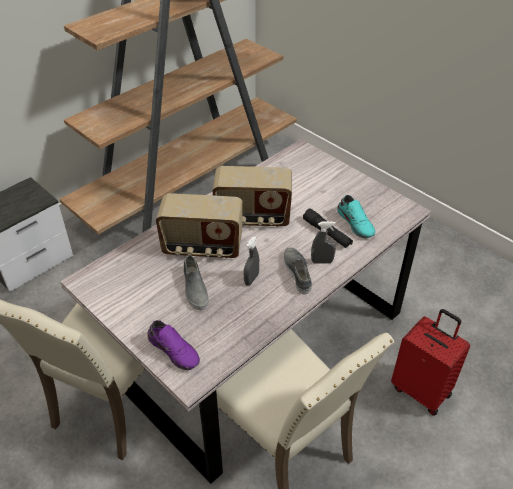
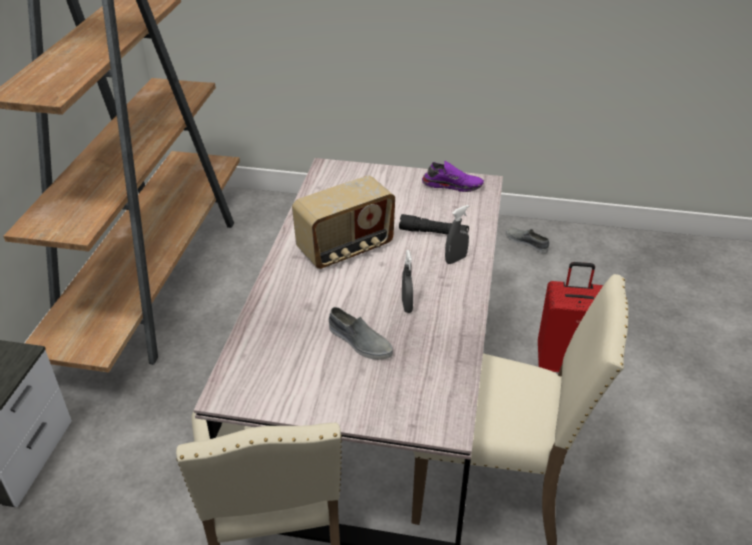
camera: 35 degrees left, 5 degrees down
(175, 350) = (402, 408): purple shoe -> purple shoe (452, 185)
(202, 247) = (324, 299): radio -> none
(298, 272) = (444, 279): grey shoe -> grey shoe (527, 242)
(356, 223) = (450, 213): turquoise shoe -> none

